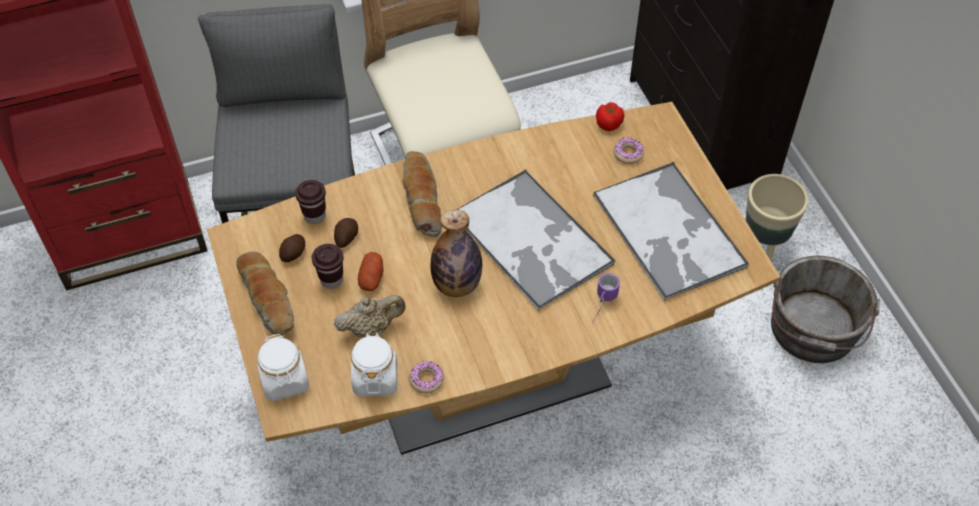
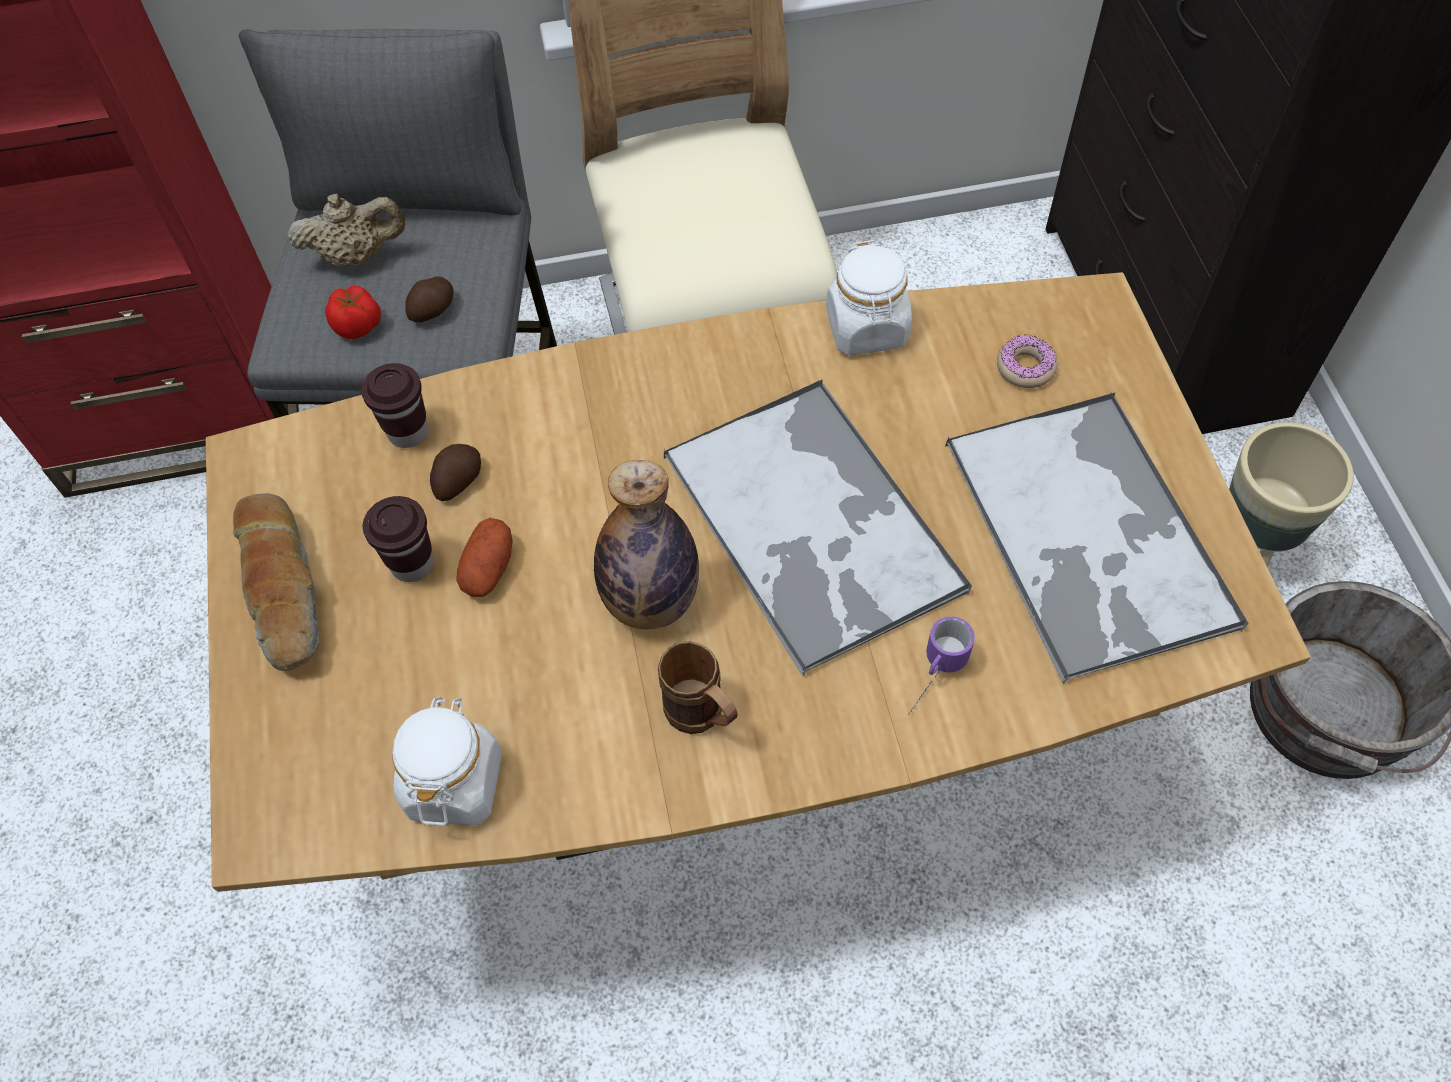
camera: 10 degrees right, 5 degrees up
(285, 381) = (278, 766): white jar -> white jar (867, 328)
(294, 253) = (354, 502): potato -> potato (433, 310)
(371, 328) = (468, 673): beige teapot -> beige teapot (357, 255)
(421, 200) = (612, 420): bread -> none
(426, 379) = (554, 798): donut -> none
(492, 336) = (702, 718): none -> brown mug
(609, 124) = (995, 305): tomato -> tomato (359, 326)

